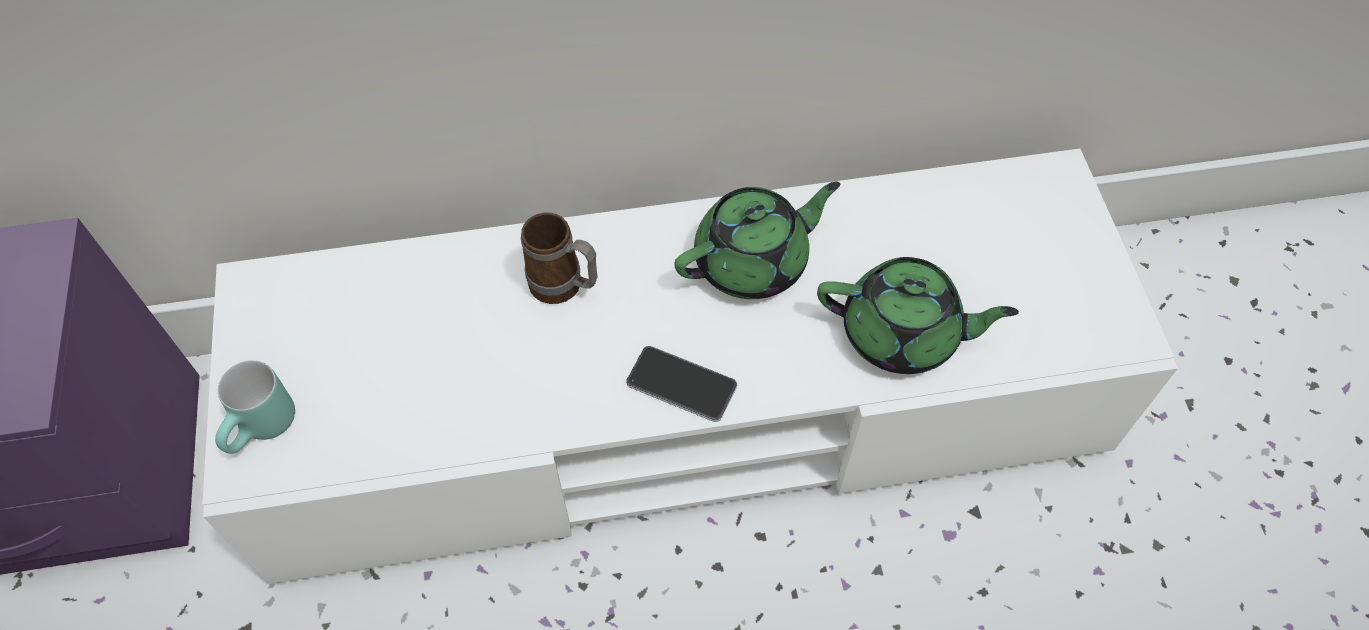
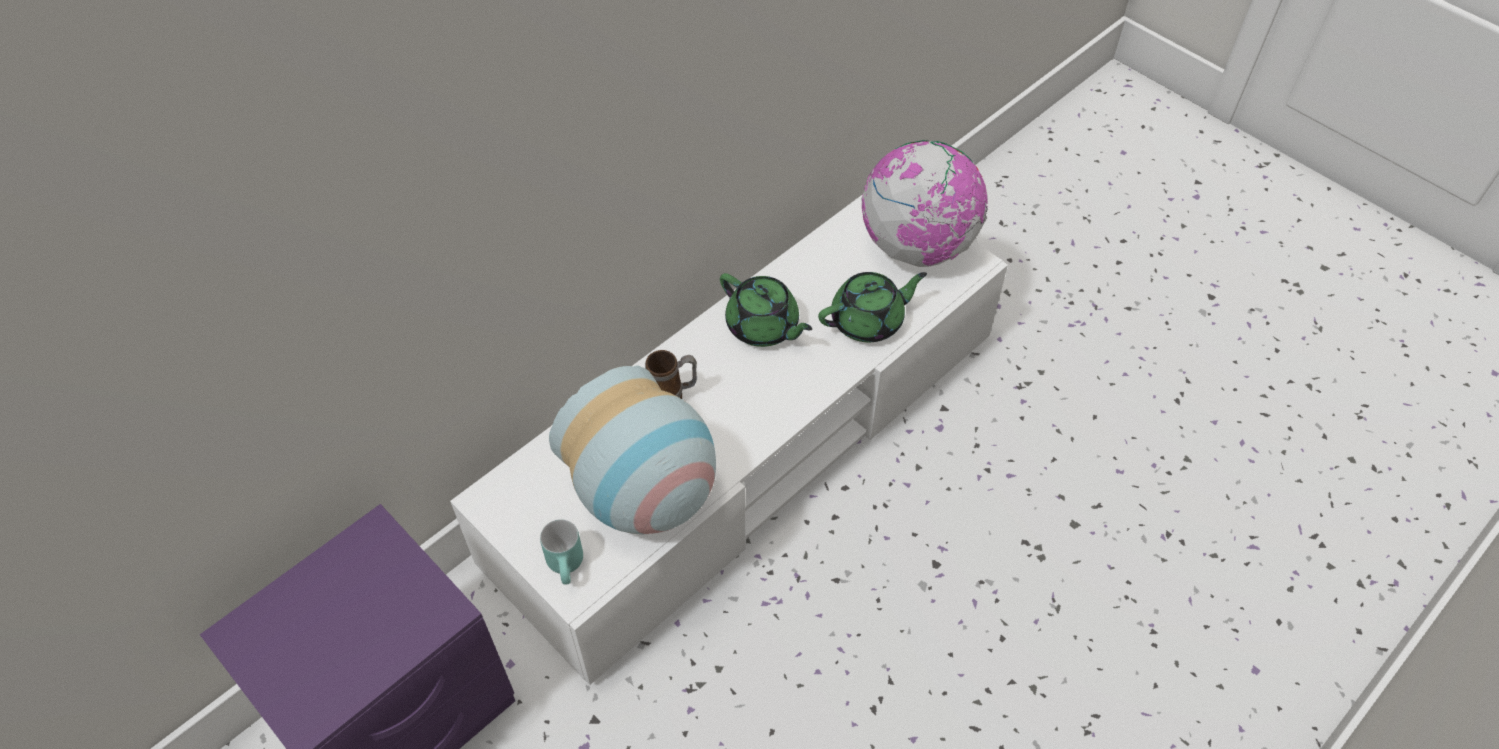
camera: 35 degrees left, 5 degrees down
(426, 397) = (646, 495): none -> vase
(681, 384) = (778, 409): phone -> none
(753, 261) = (763, 326): green teapot -> green teapot turned 105 degrees clockwise
(1057, 268) = (917, 247): none -> globe

